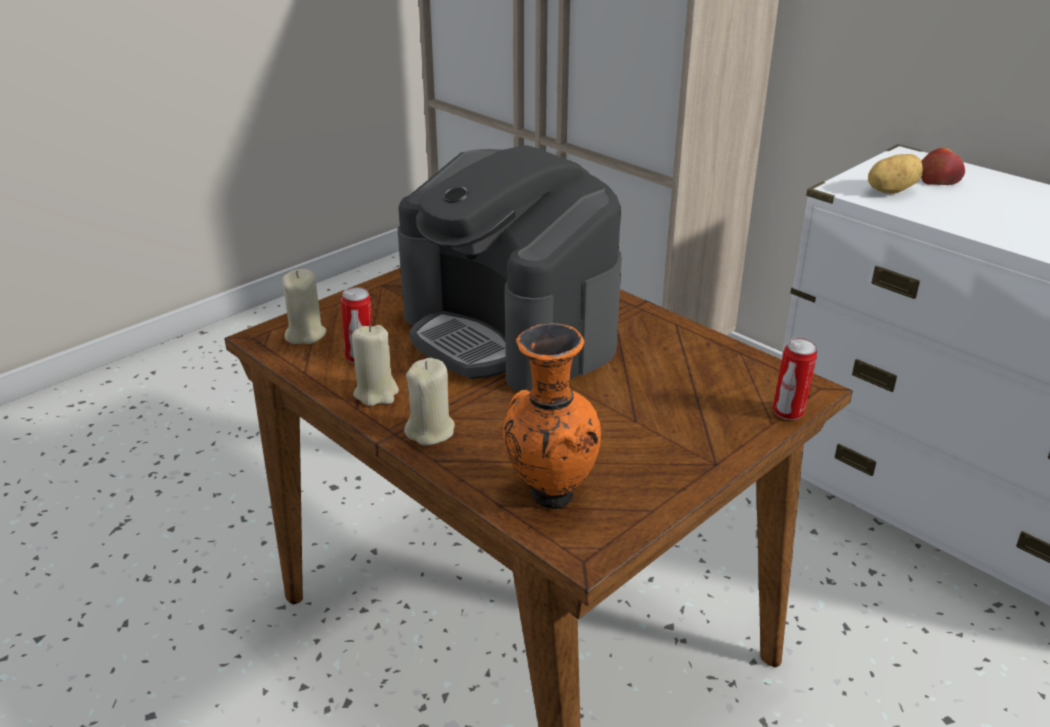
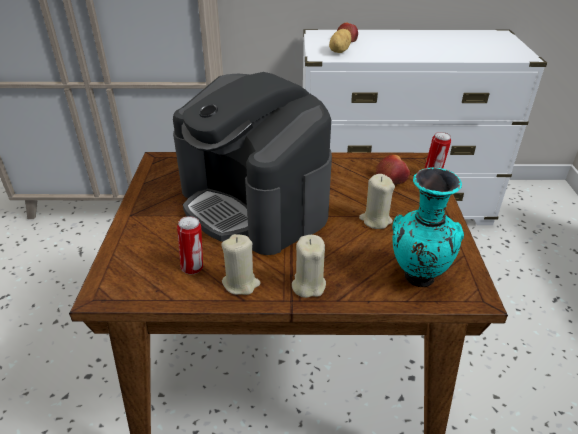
camera: 45 degrees left, 5 degrees up
(305, 334) = (130, 275): beige candle -> beige candle (375, 220)
(510, 332) = (254, 203): coffee machine -> coffee machine turned 45 degrees clockwise
(548, 495) = (416, 279): orange vase -> turquoise vase
(725, 386) = (392, 177): none -> apple

